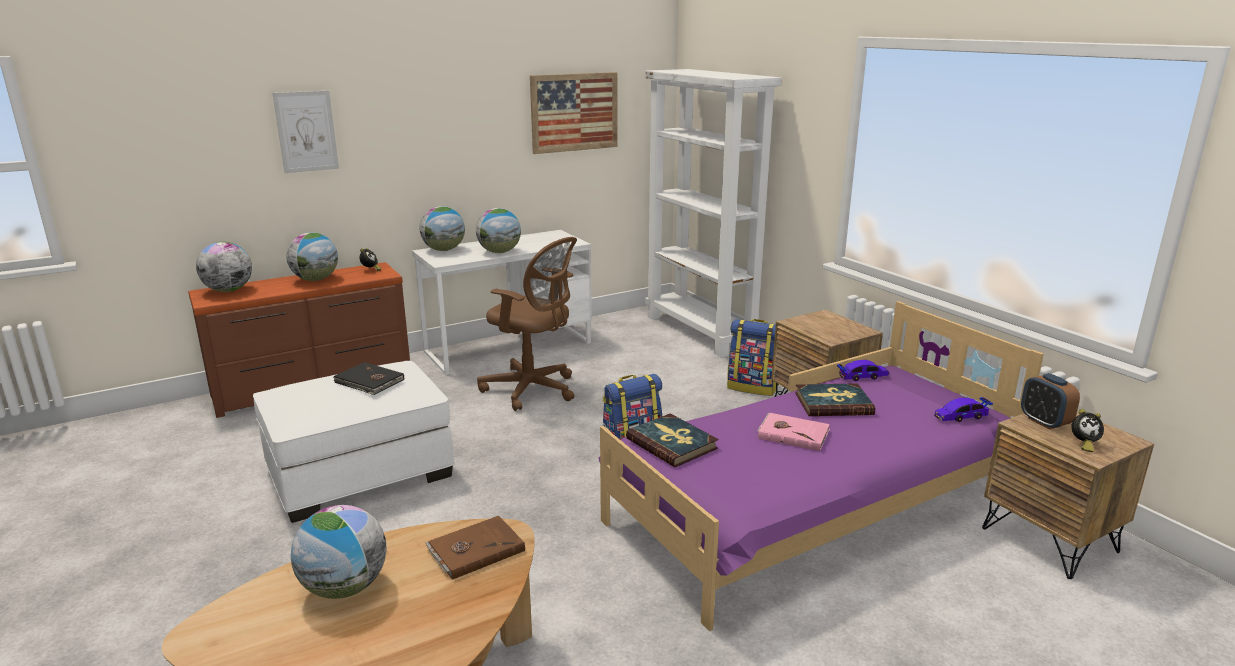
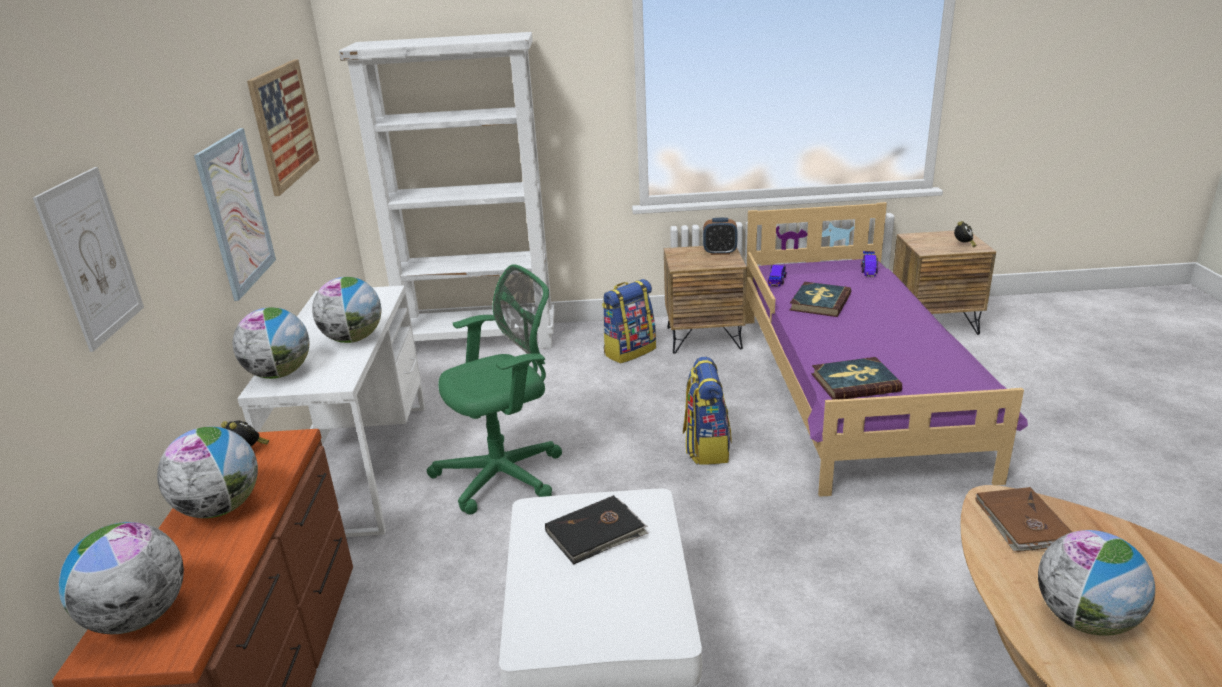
camera: 60 degrees left, 5 degrees up
(472, 150) = (236, 212): none -> picture
(533, 390) = (506, 474): brown office chair -> green office chair
(793, 434) = (864, 330): pink book -> none
(1044, 422) = (926, 244): alarm clock -> alarm clock (720, 252)

